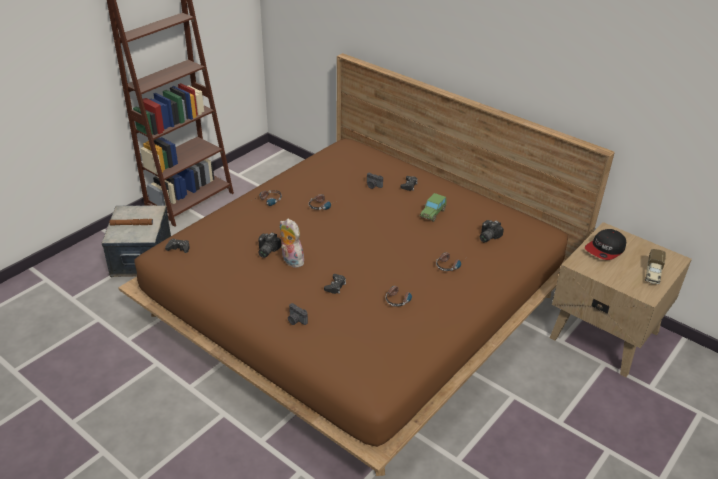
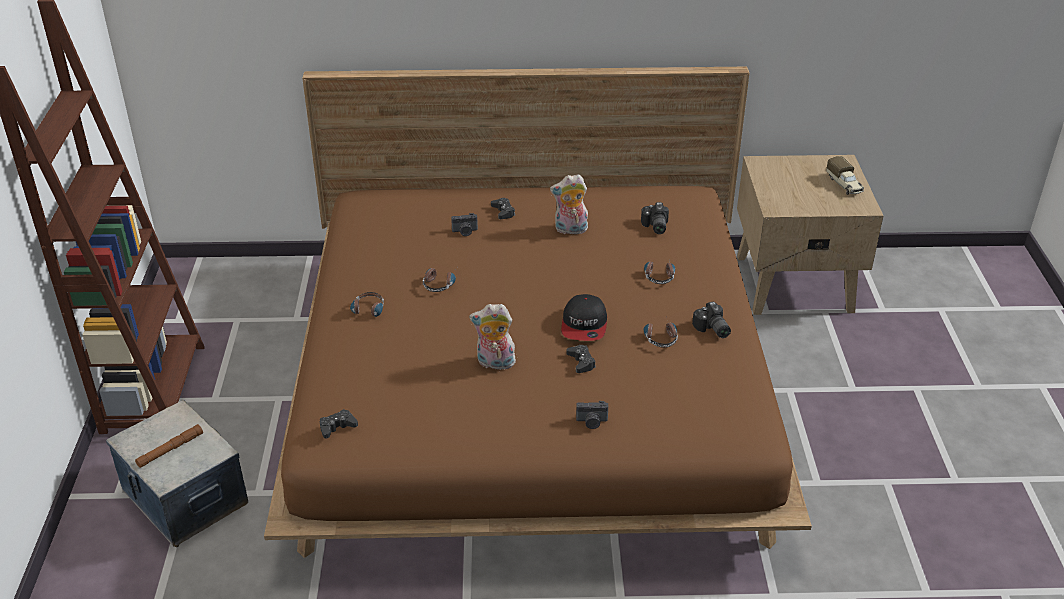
camera: 40 degrees left, 0 degrees up
(266, 251) = (450, 368): camera -> camera (712, 330)
(432, 213) = (570, 230): toy car -> plush toy
(605, 249) = (780, 182): cap -> cap (584, 325)

